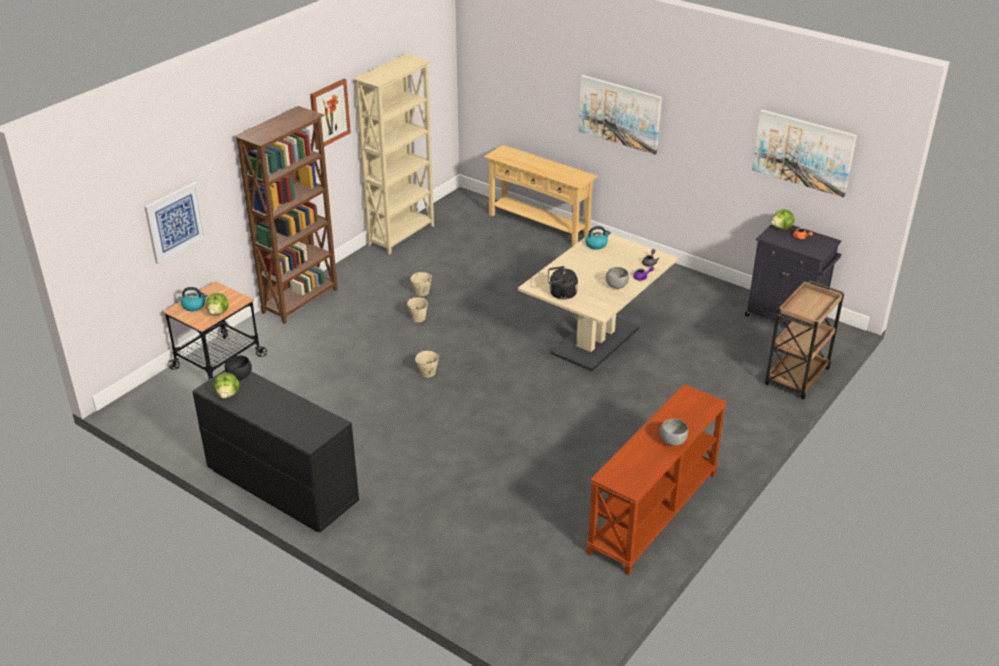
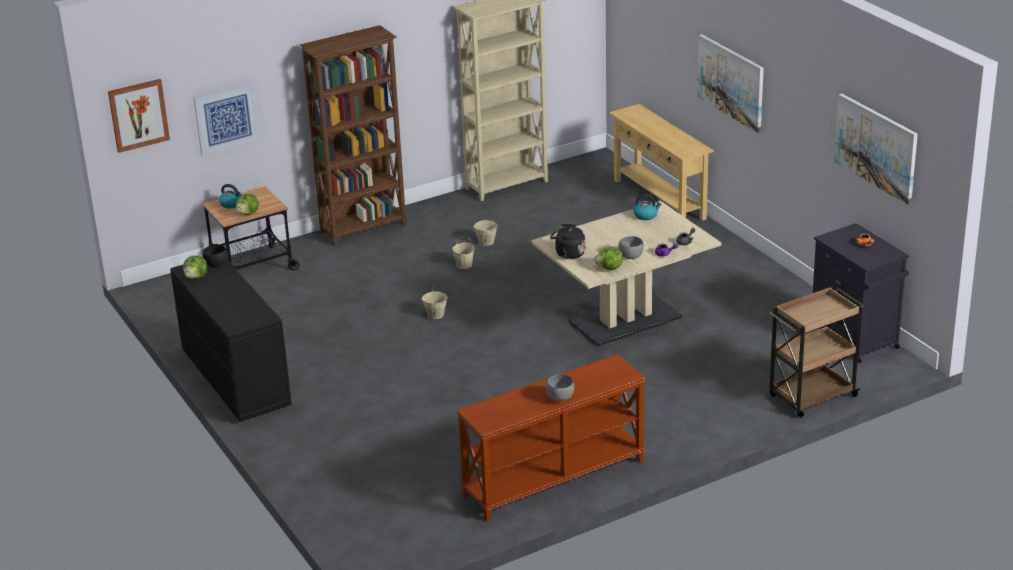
camera: 25 degrees right, 5 degrees down
(329, 113) = (422, 39): picture -> picture (138, 115)
(781, 228) = (853, 232): lettuce -> lettuce (609, 268)

